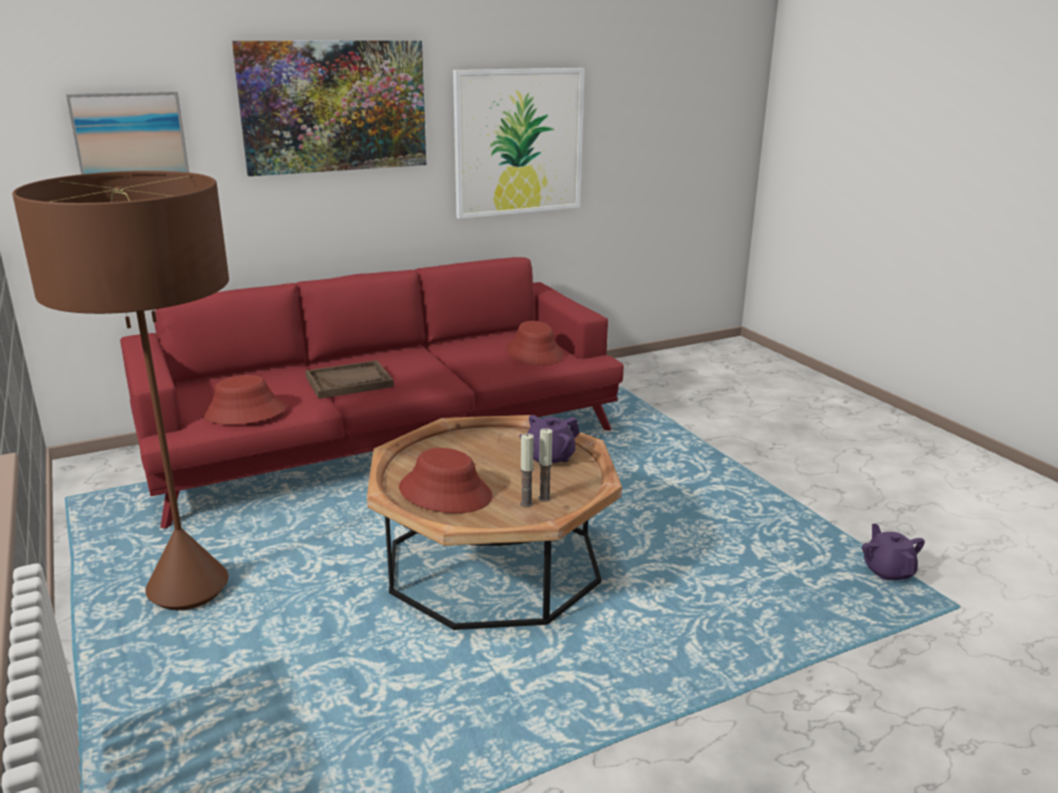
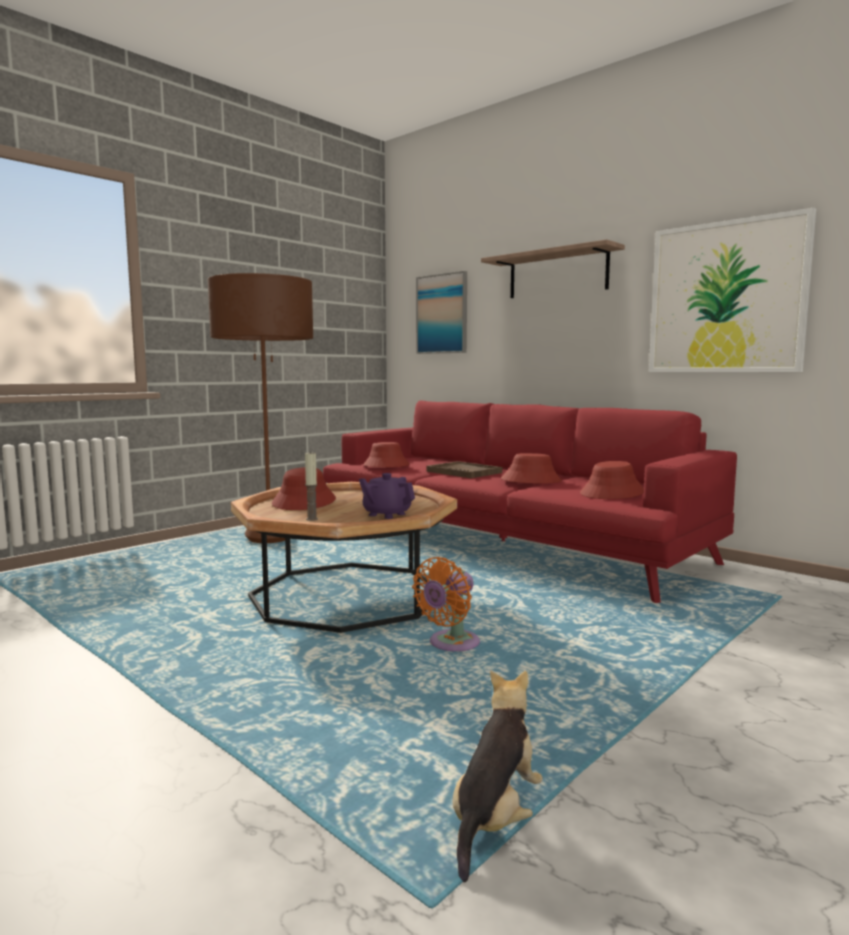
camera: 70 degrees right, 15 degrees down
(334, 106) = (557, 274): picture -> shelf
(441, 366) = (531, 481): none -> red hat
(526, 504) = (299, 516): candle -> none
(649, 533) = (450, 644): none -> orange fan
(887, 572) = (495, 818): purple teapot -> plush toy

